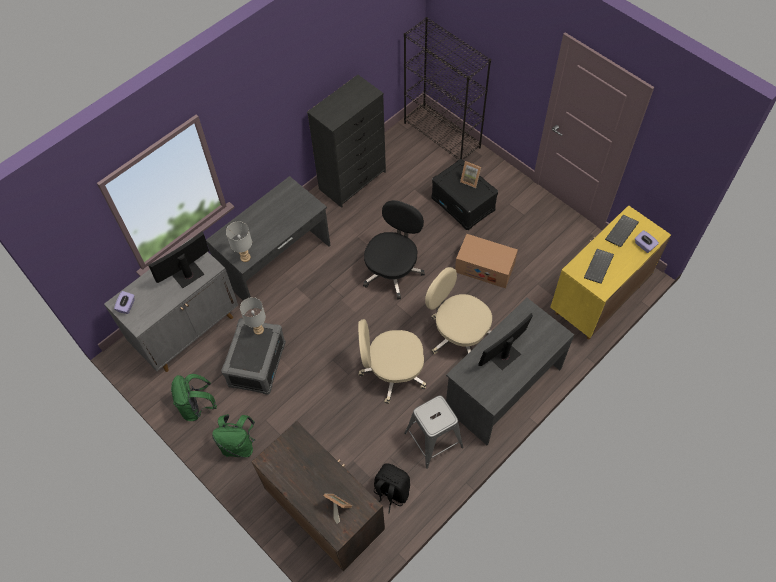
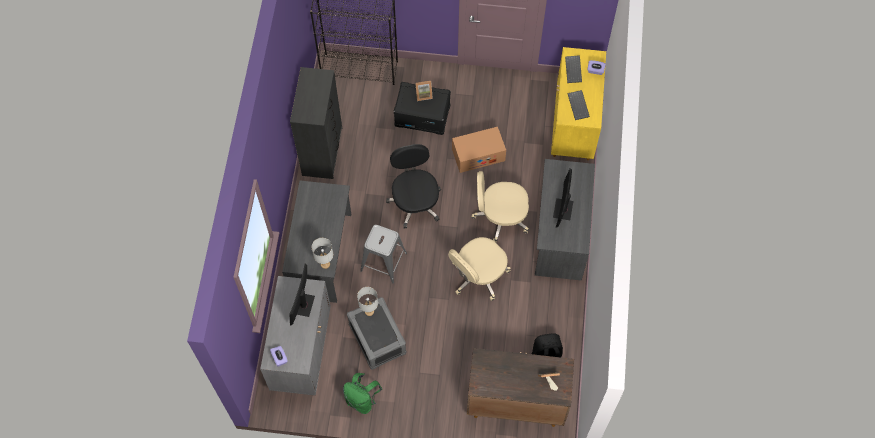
camera: 40 degrees left, 5 degrees up
(239, 445) = (416, 403): green backpack -> none
(433, 439) = (544, 301): grey stool -> grey stool (383, 261)

